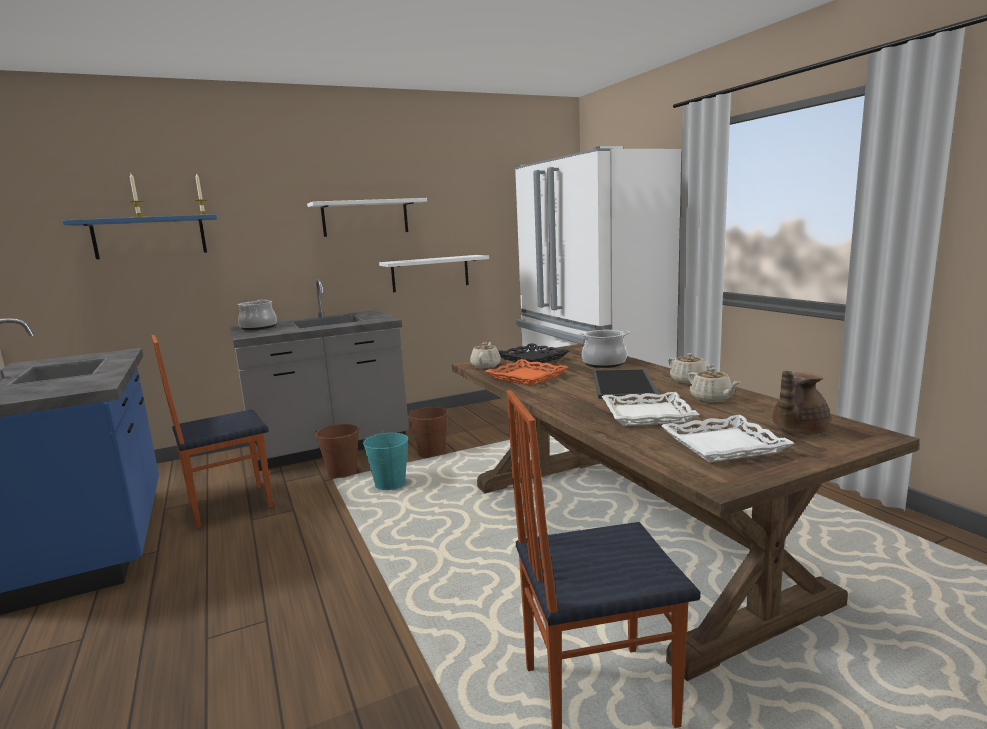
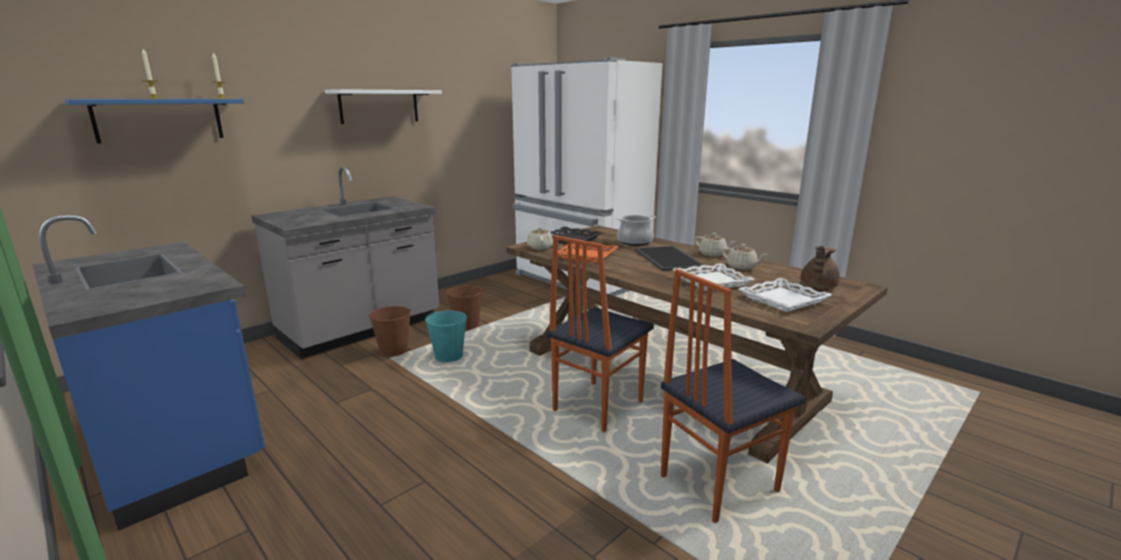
camera: 20 degrees left, 5 degrees up
(229, 505) = (300, 392): chair -> chair (596, 406)
(258, 327) = (290, 216): cooking pot -> none
(430, 273) = (437, 161): white shelf -> none

